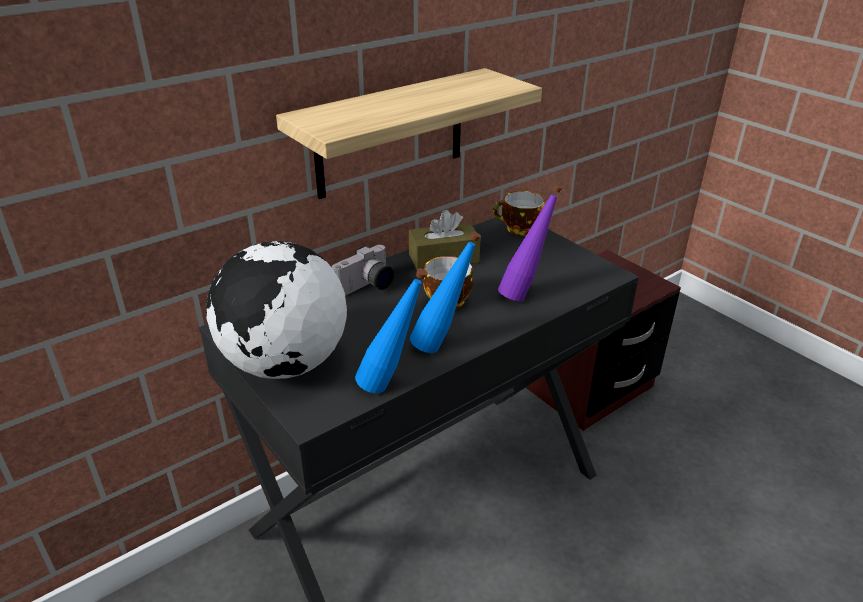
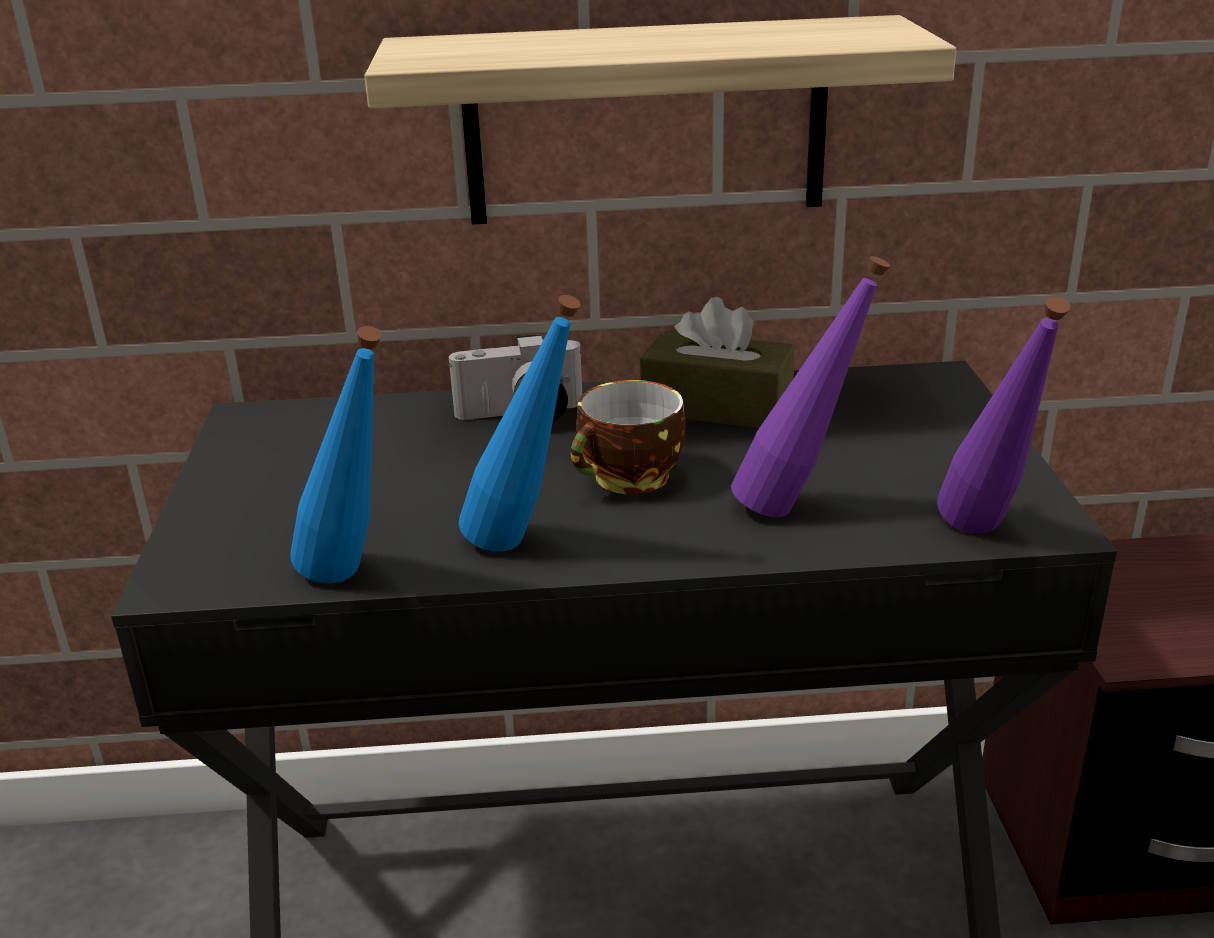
camera: 35 degrees right, 5 degrees down
(284, 364) = (249, 491): globe -> none
(519, 229) = (934, 395): cup -> none
(597, 285) = (986, 538): none -> purple bottle

